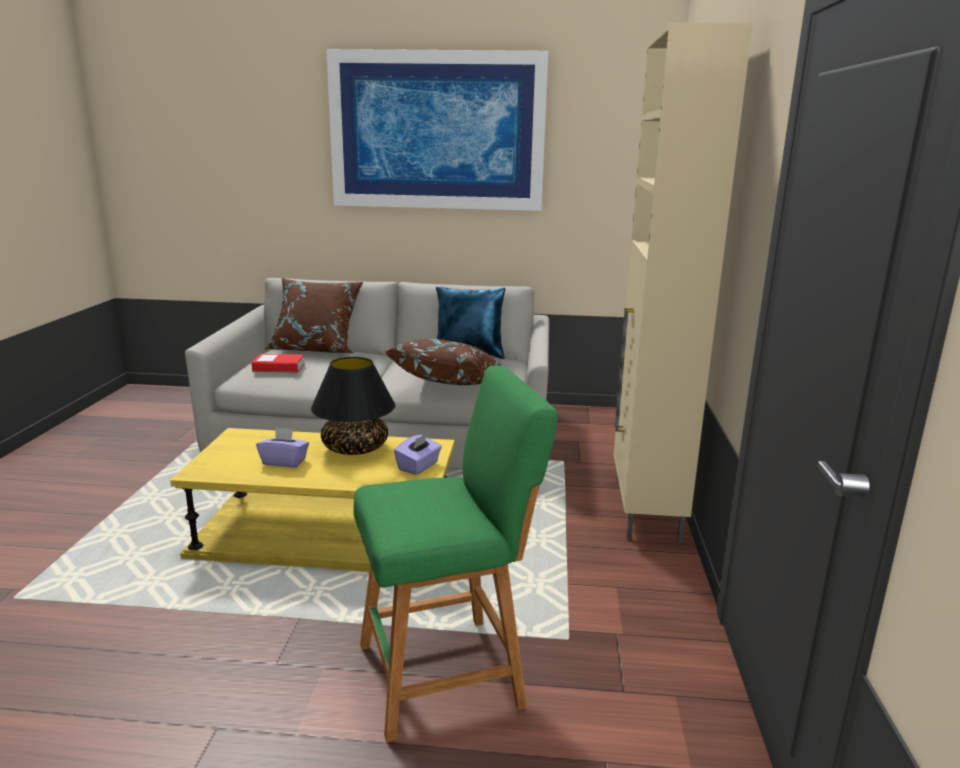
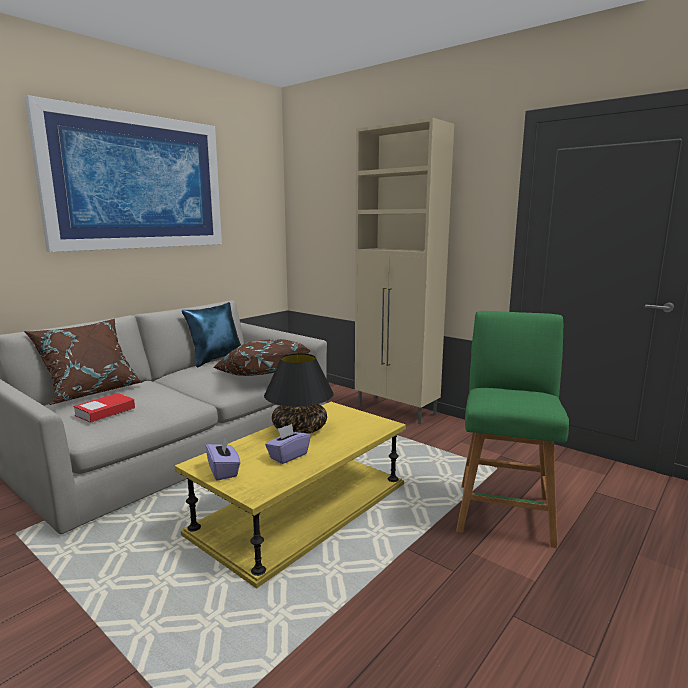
camera: 55 degrees left, 5 degrees down
(418, 466) = (358, 418): purple tissue box -> purple tissue box (223, 471)

